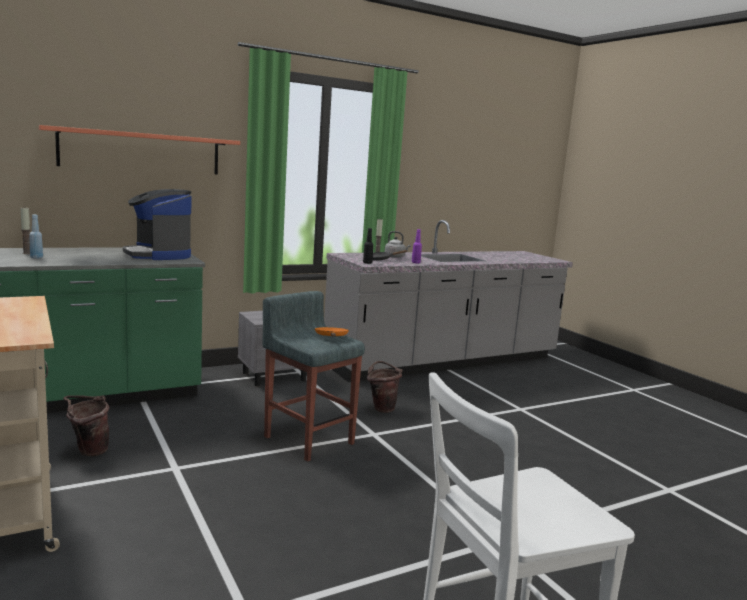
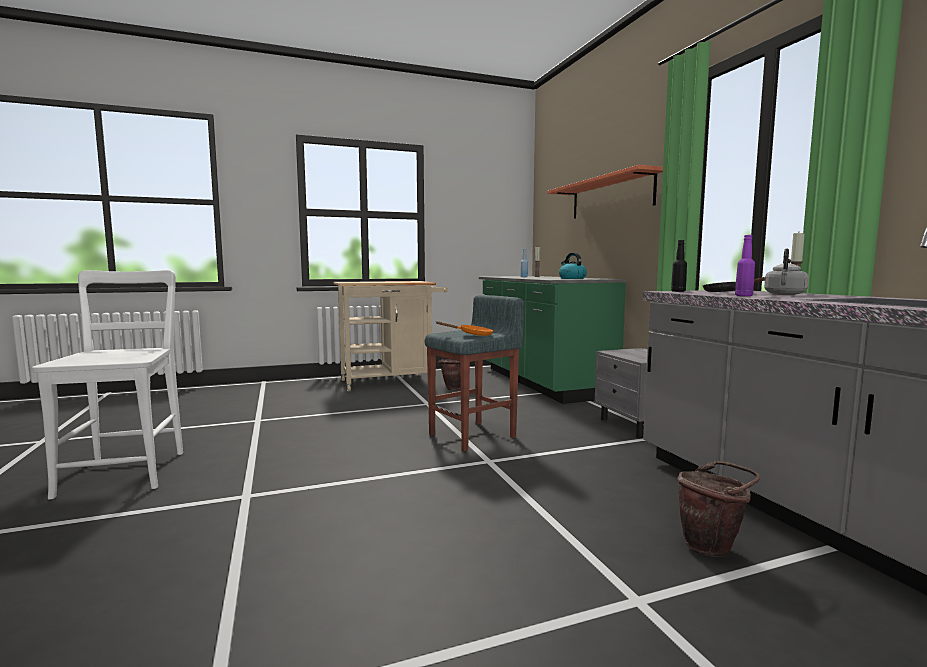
camera: 100 degrees right, 5 degrees down
(158, 255) = (572, 278): coffee machine -> kettle
(382, 408) = (570, 470): brown bucket -> brown bucket (712, 547)

